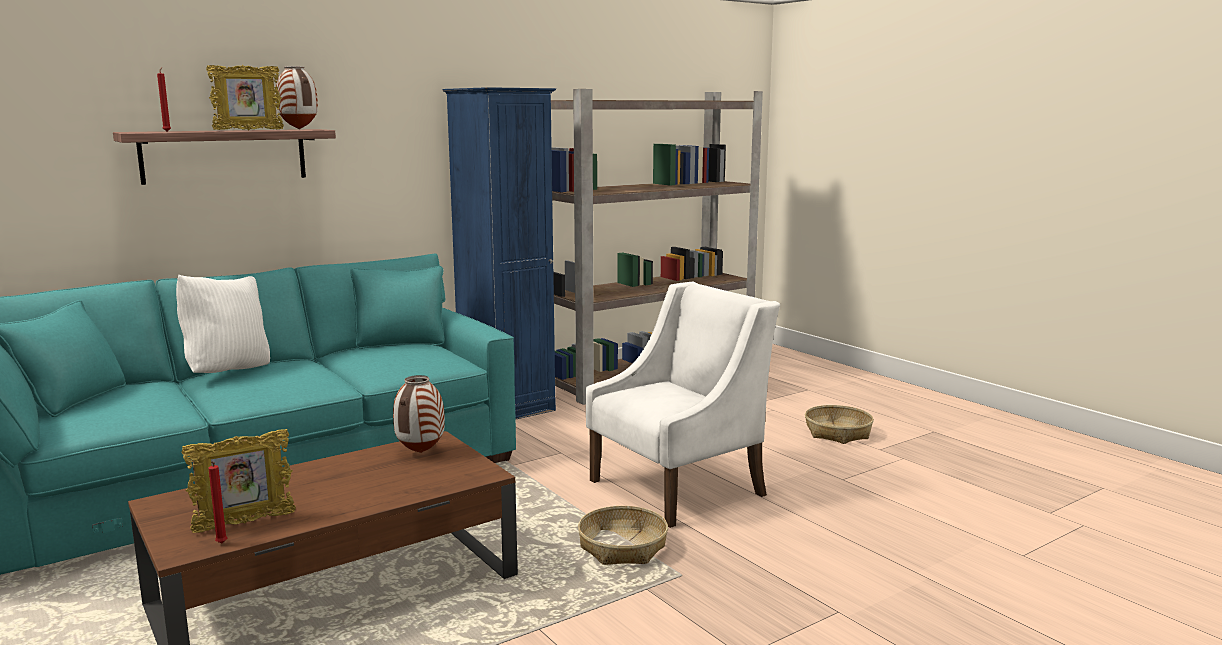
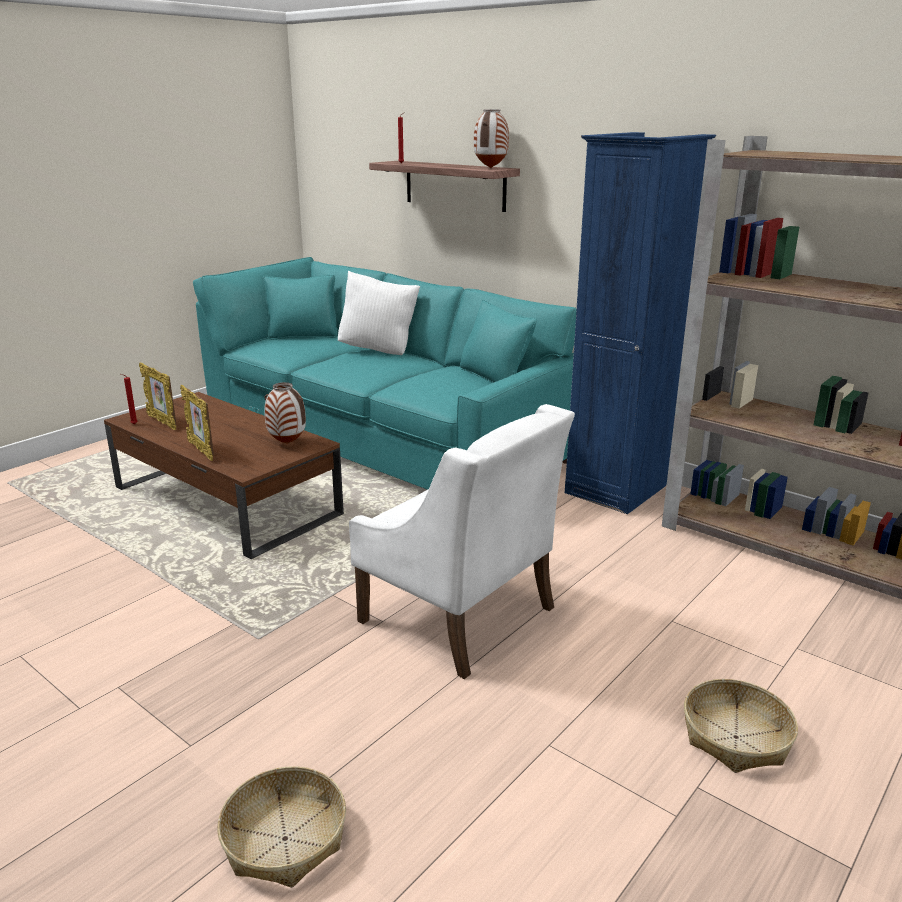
camera: 75 degrees right, 10 degrees up
(248, 130) = (451, 166): picture frame -> picture frame (201, 451)
(622, 548) = (308, 600): basket -> basket (284, 839)

